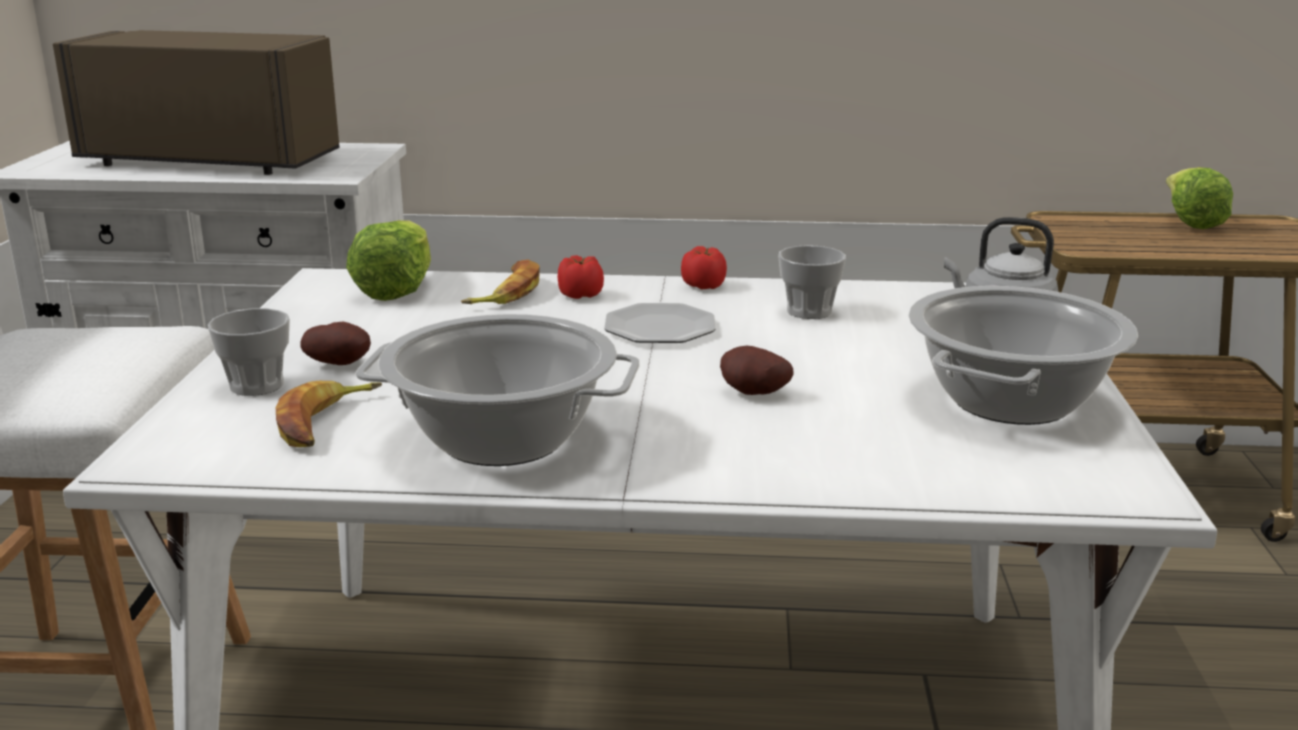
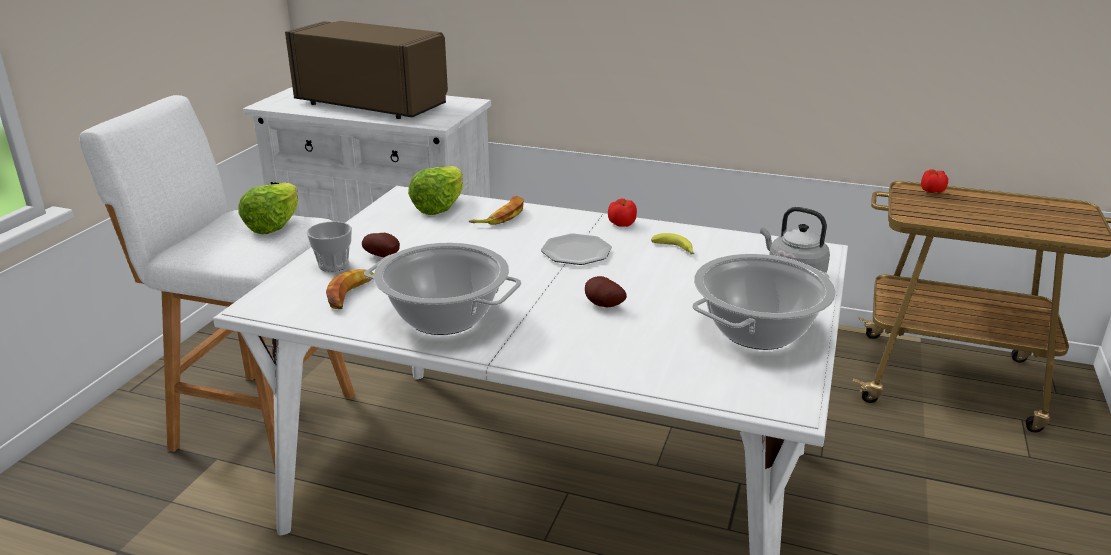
camera: 15 degrees right, 5 degrees up
(580, 295) = (543, 222): tomato -> tomato (932, 191)
(809, 311) = (675, 250): cup -> banana
(1189, 222) = (1007, 200): lettuce -> lettuce (274, 225)

